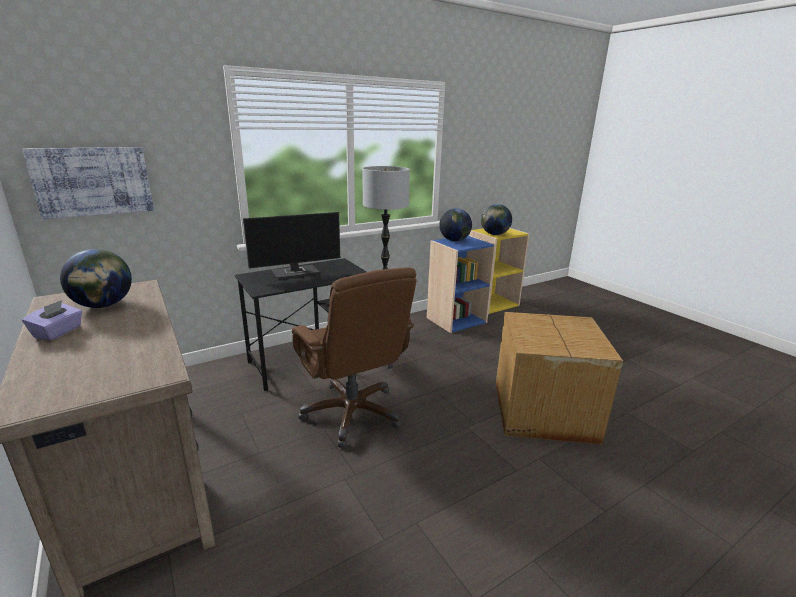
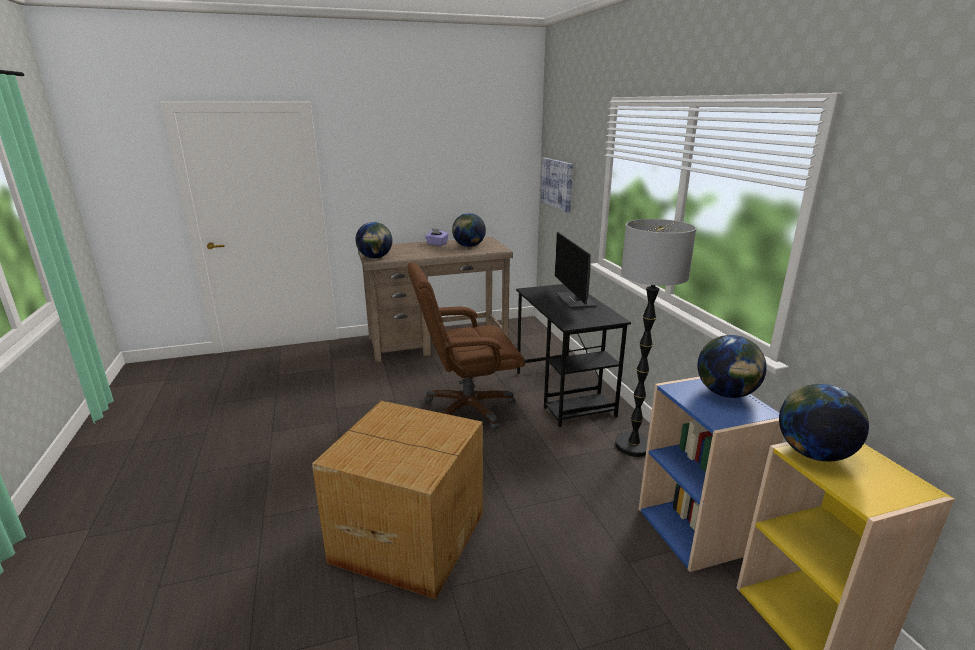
camera: 105 degrees right, 0 degrees up
(146, 375) = (375, 257): none -> globe

